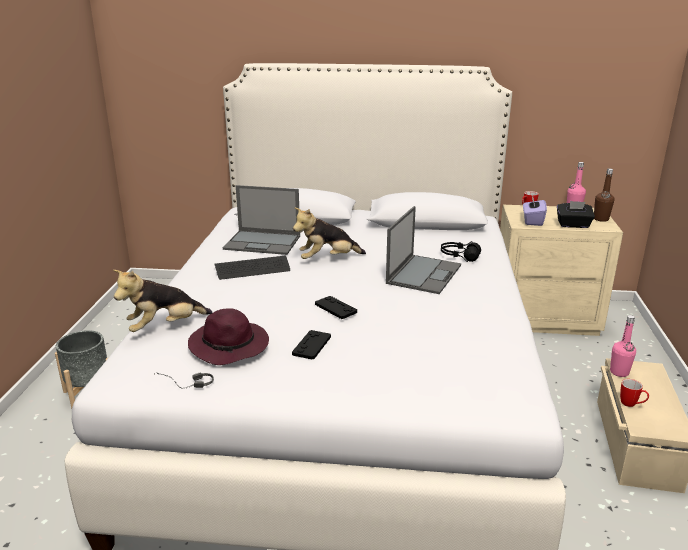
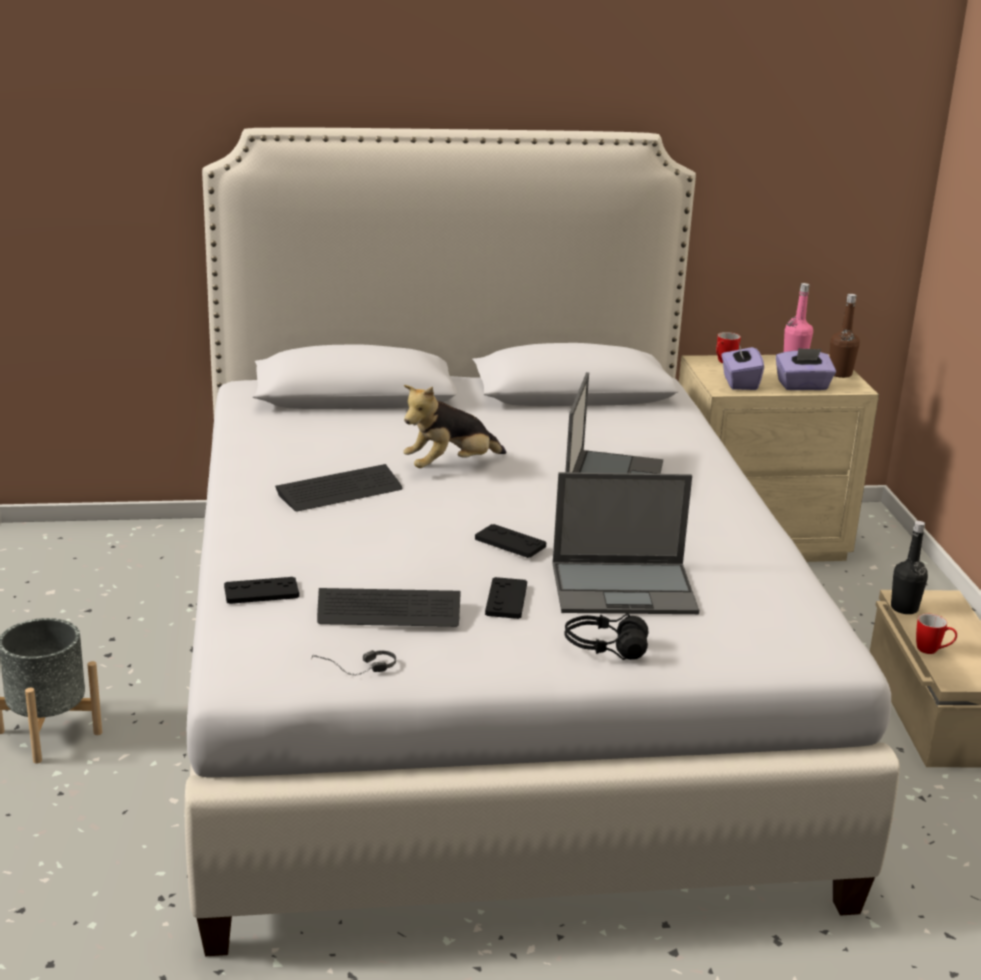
camera: 15 degrees left, 0 degrees up
(164, 327) = (261, 592): plush toy -> black game controller
(230, 346) = (389, 611): purple hat -> keyboard
(263, 243) = (326, 445): laptop -> laptop (625, 588)
(459, 257) = (654, 449): black headphones -> black headphones (605, 648)
(573, 225) = (803, 386): black tissue box -> purple tissue box
(619, 372) = (904, 608): pink bottle -> black bottle

